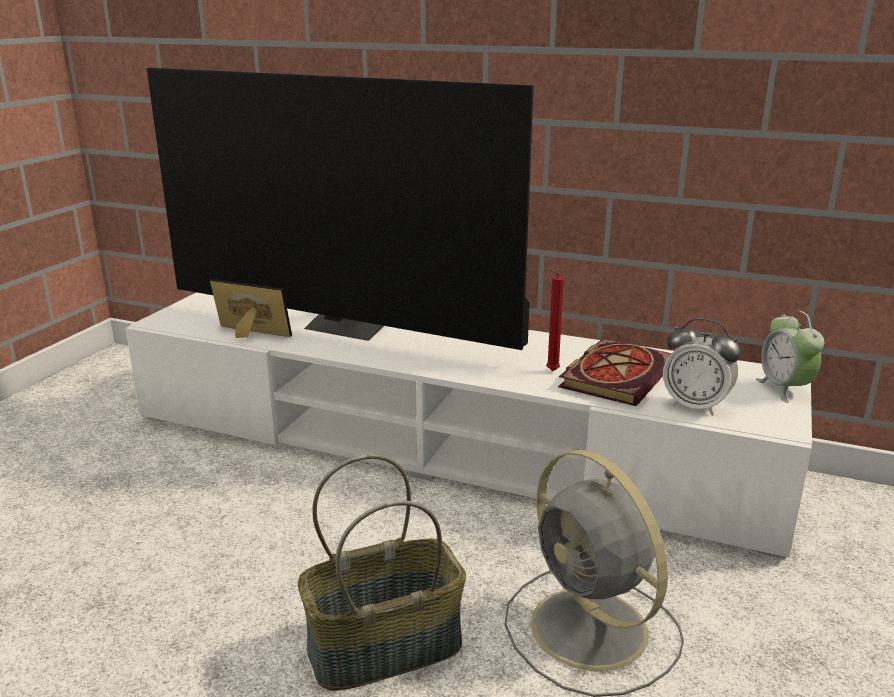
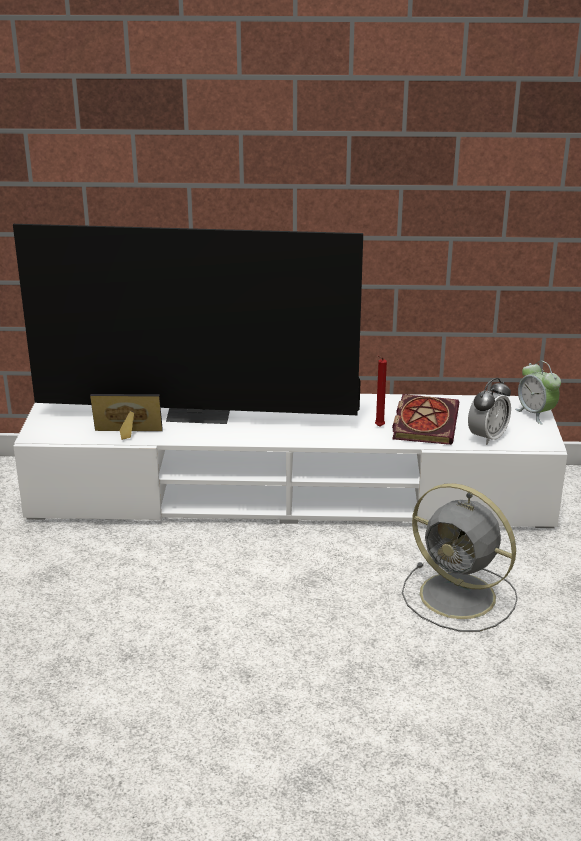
camera: 20 degrees left, 5 degrees up
(385, 645) = (341, 634): basket -> none
(695, 406) = (487, 437): alarm clock -> alarm clock turned 60 degrees counterclockwise

